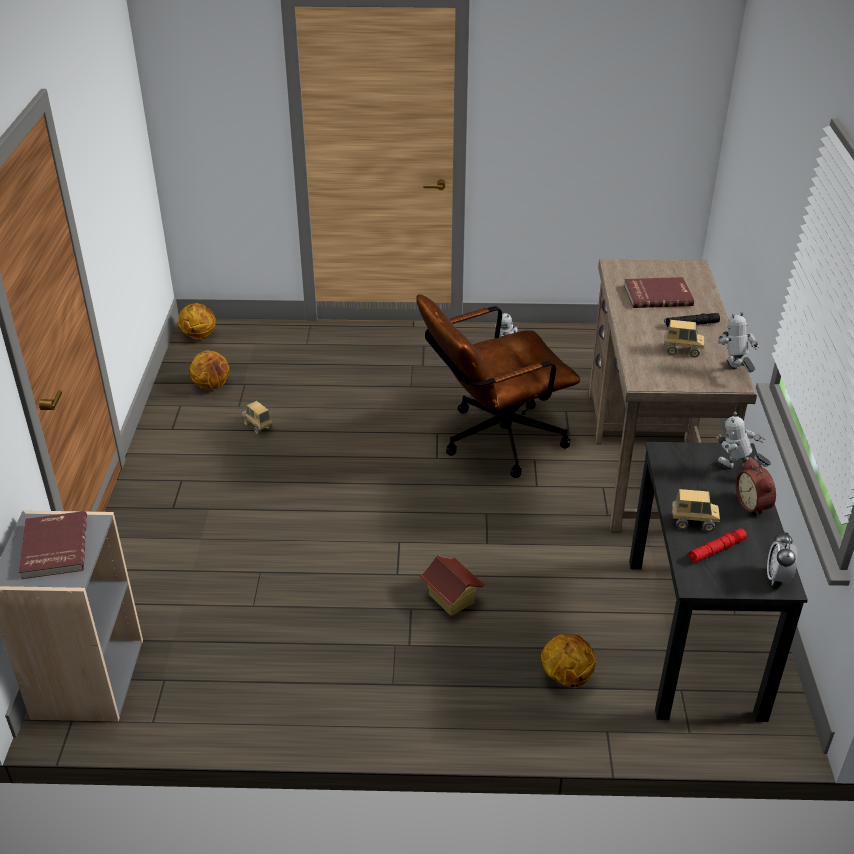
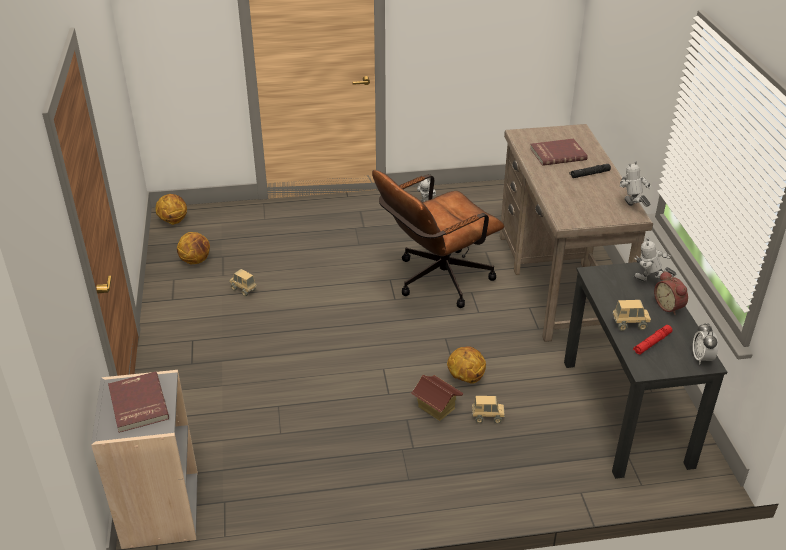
camera: 10 degrees left, 0 degrees up
(566, 677) = (539, 456): basketball -> basketball (465, 378)
(682, 350) = (589, 195): toy truck -> toy truck (487, 417)

